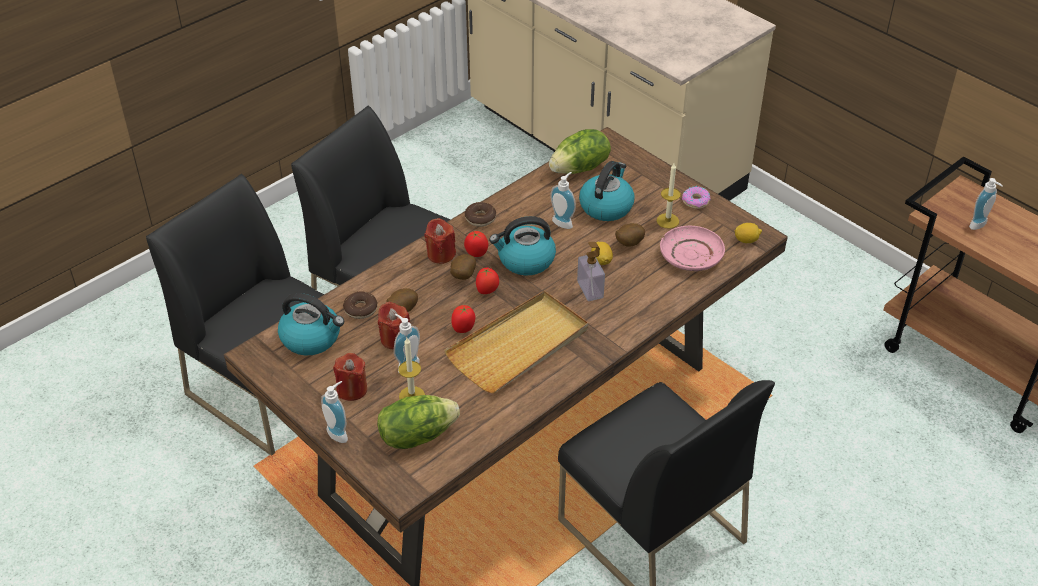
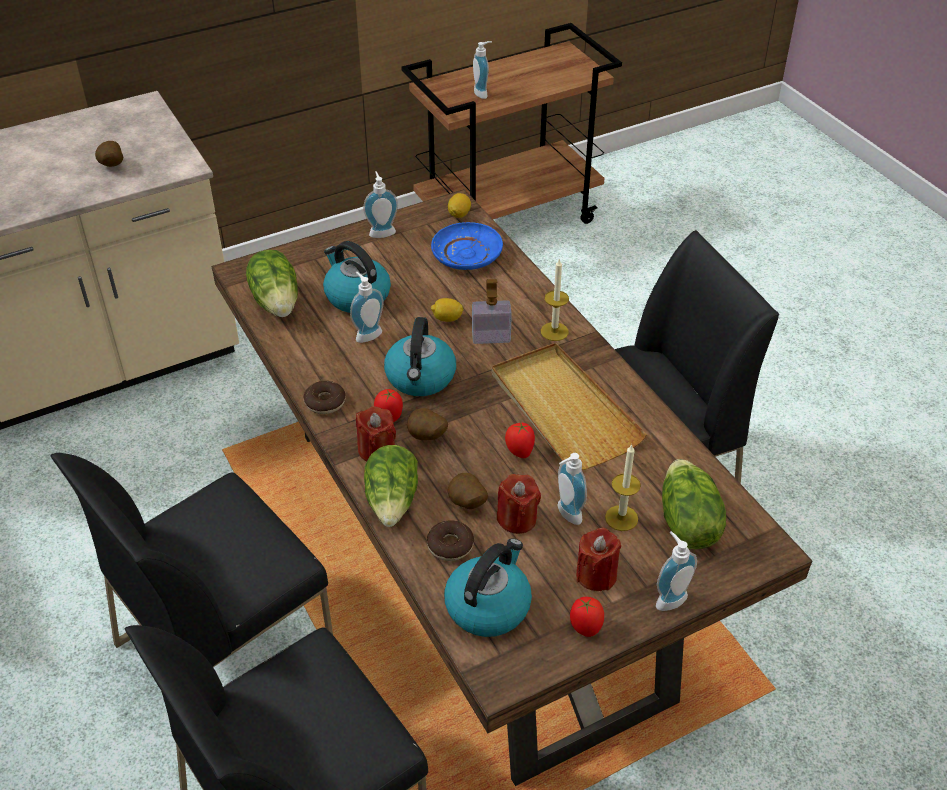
camera: 75 degrees left, 0 degrees up
(394, 273) = (393, 501): none -> lettuce
(487, 291) = (461, 420): tomato -> tomato (585, 627)
(628, 243) = (428, 293): potato -> potato (111, 166)
(667, 221) = (403, 258): candle -> candle (554, 331)
(691, 256) = (467, 255): pink plate -> blue plate
(696, 201) = (381, 232): donut -> soap dispenser

